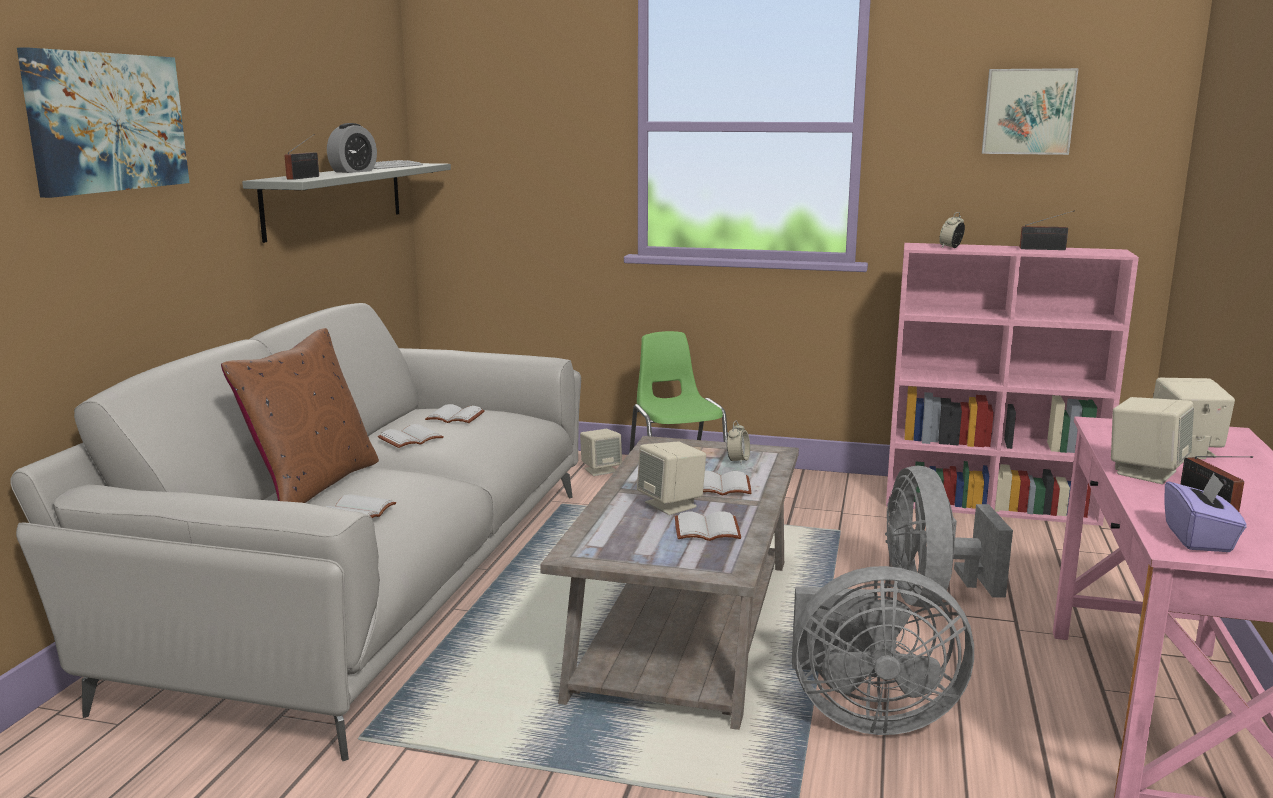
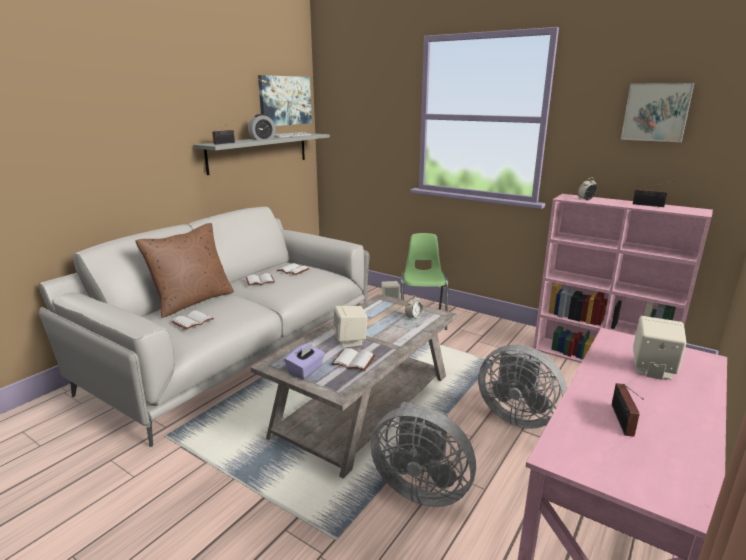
camera: 20 degrees right, 5 degrees up
(107, 122) = (102, 117): picture -> picture (285, 100)
(722, 486) = (389, 333): white book -> none
(930, 597) = (517, 416): grey fan -> grey fan turned 75 degrees counterclockwise
(1145, 472) = (602, 383): beige speaker -> none
(1199, 538) = (581, 451): purple tissue box -> purple tissue box (306, 370)

